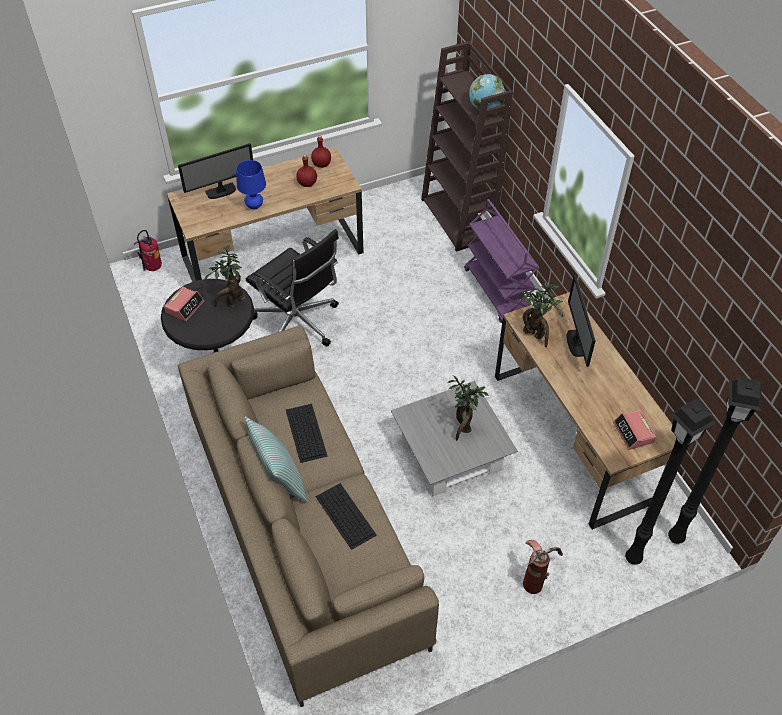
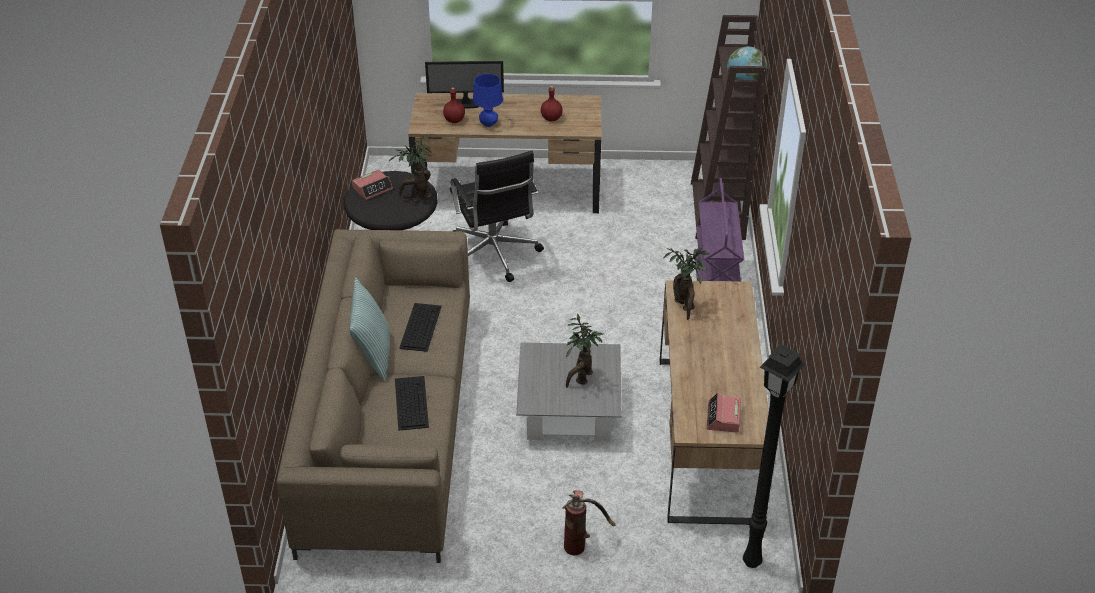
camera: 25 degrees right, 10 degrees down
(153, 268) = (389, 169): fire extinguisher -> none
(321, 164) = (576, 106): red bottle -> red bottle (454, 120)
(575, 343) = (721, 326): monitor -> none
(633, 557) = (694, 561): black floor lamp -> none

